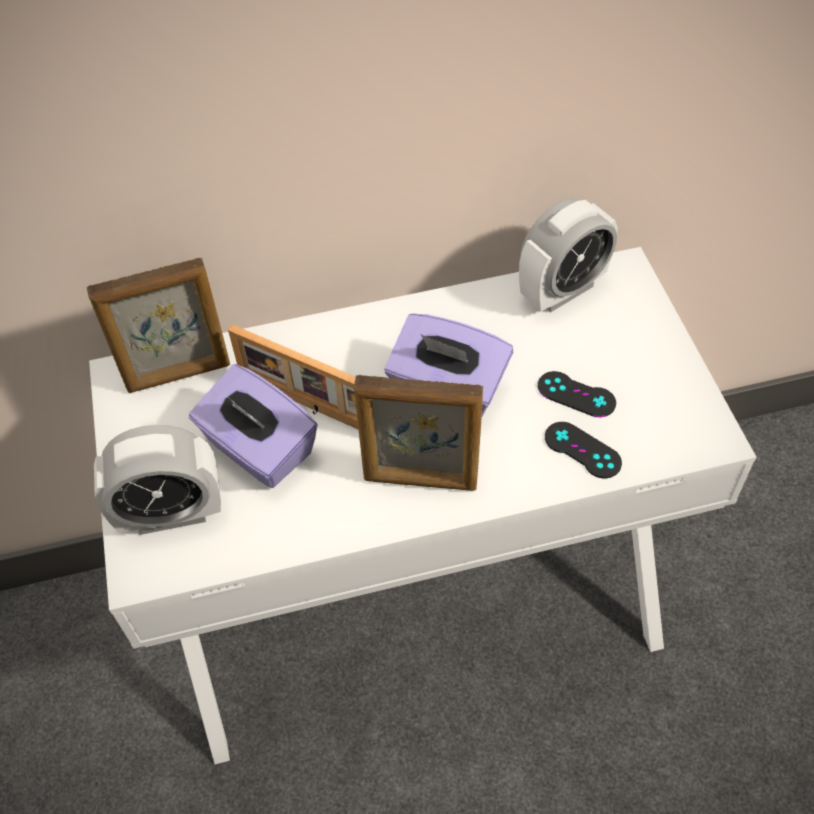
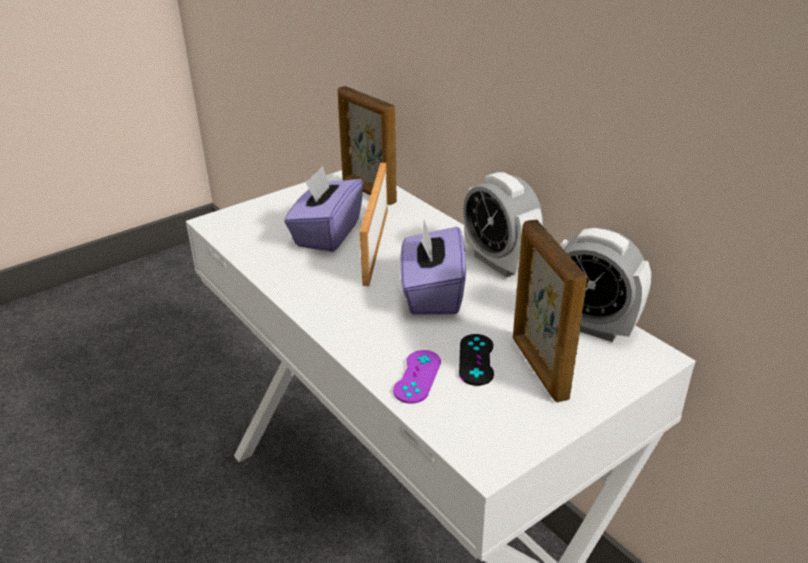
camera: 65 degrees right, 20 degrees down
(171, 514) = (260, 219): alarm clock -> alarm clock (499, 262)
(420, 480) = (338, 303): picture frame -> picture frame (538, 367)
(582, 450) = (417, 376): black game controller -> purple game controller

